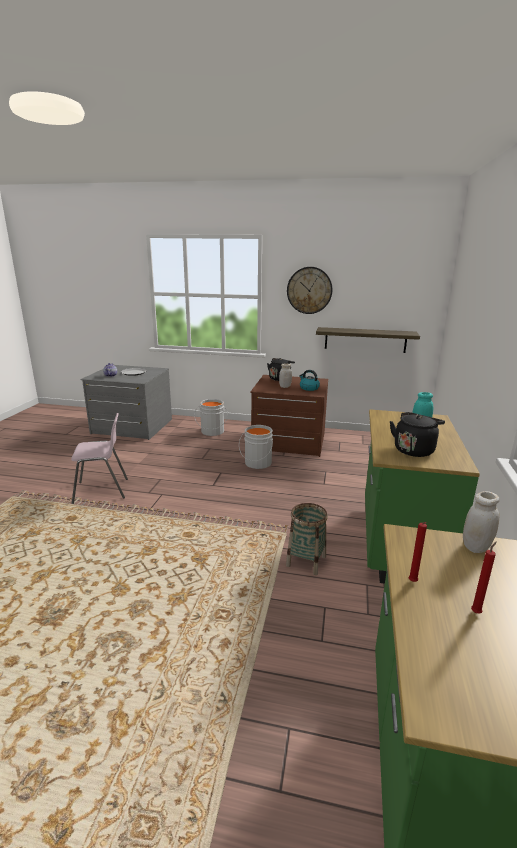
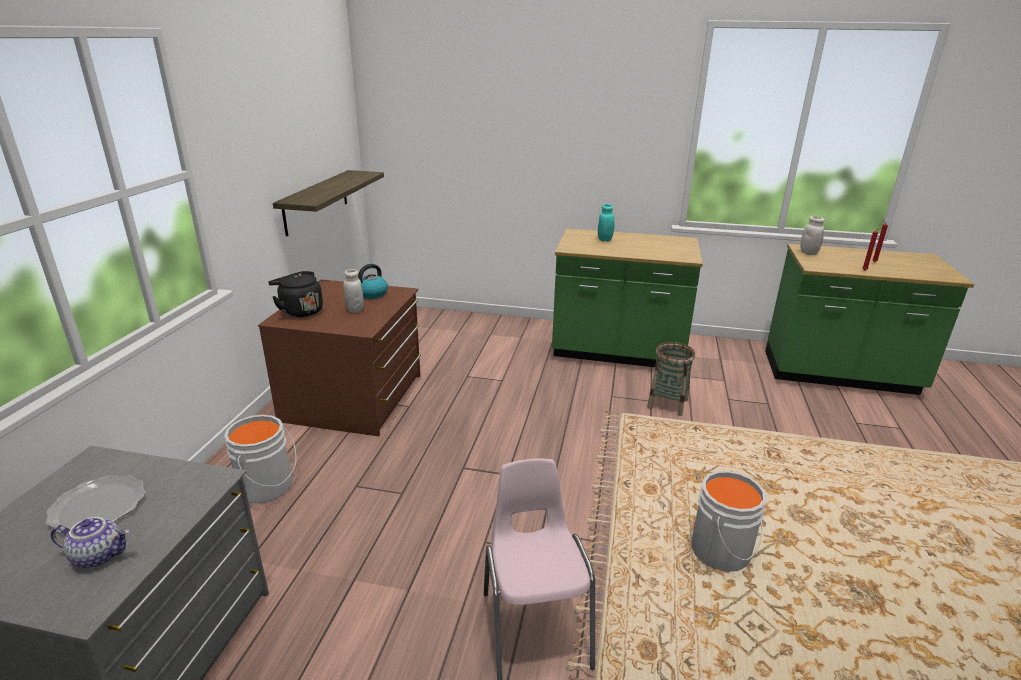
camera: 90 degrees left, 5 degrees up
(257, 463) = (433, 431): grey bucket -> grey bucket (723, 552)
(309, 290) = (250, 139): wall clock -> none
(414, 450) = (664, 248): black kettle -> none

